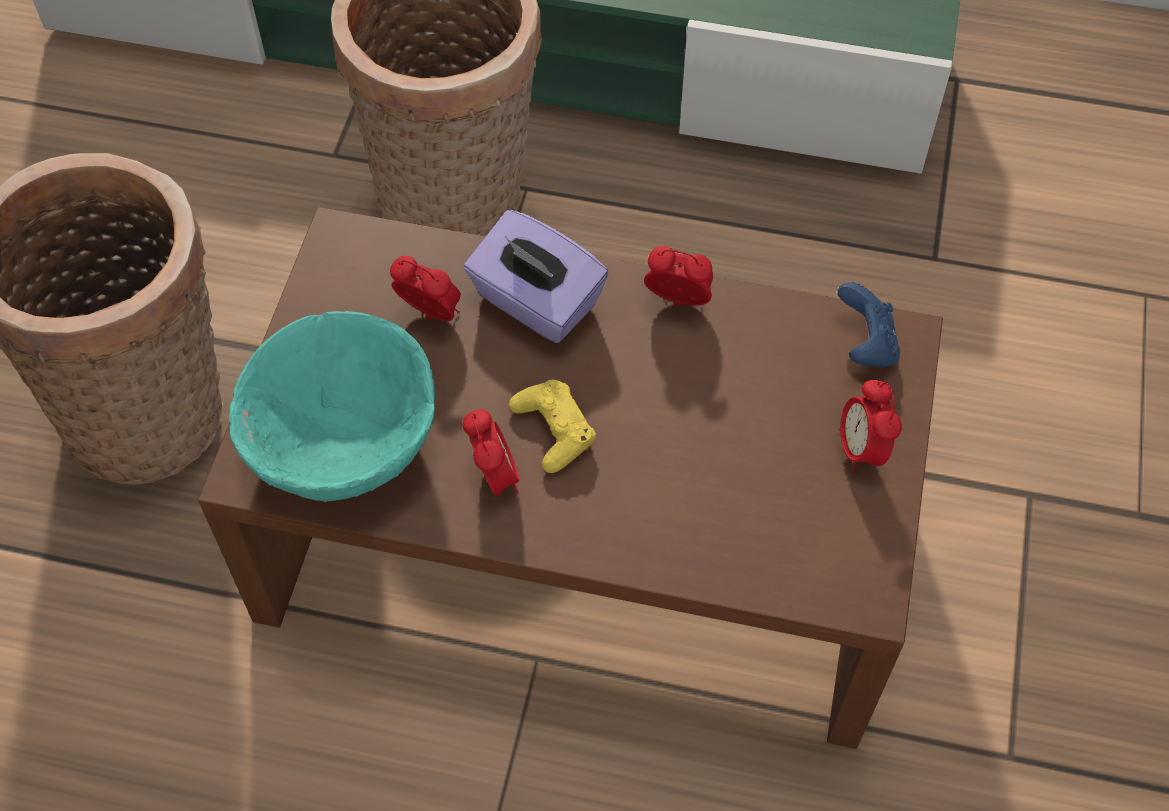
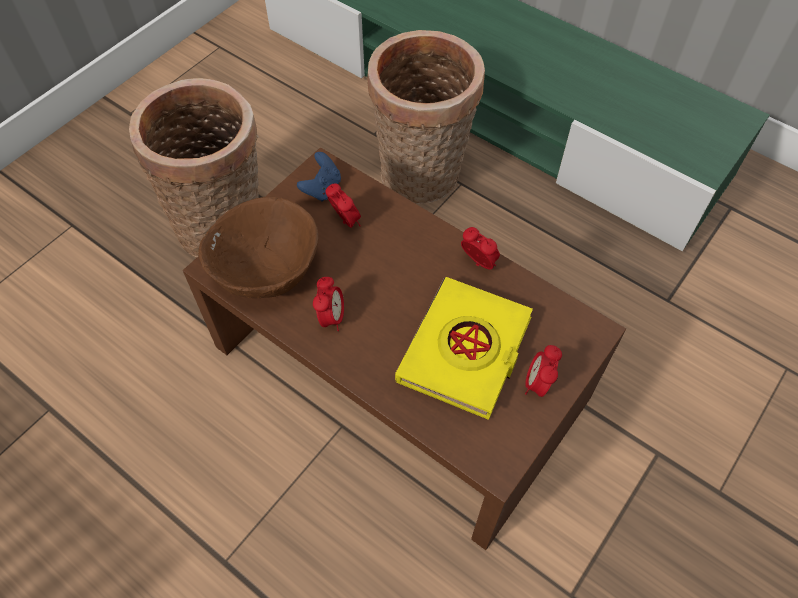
camera: 25 degrees right, 0 degrees up
(341, 441) = (265, 268): turquoise bowl -> brown bowl
(536, 303) = (402, 235): purple tissue box -> none
(554, 430) = (375, 305): yellow game controller -> none
(730, 445) = (465, 351): none -> yellow book
(865, 345) = (571, 327): blue game controller -> blue game controller (322, 189)

